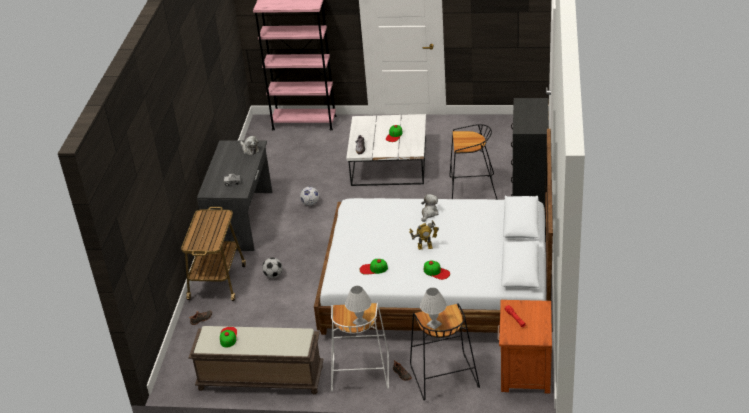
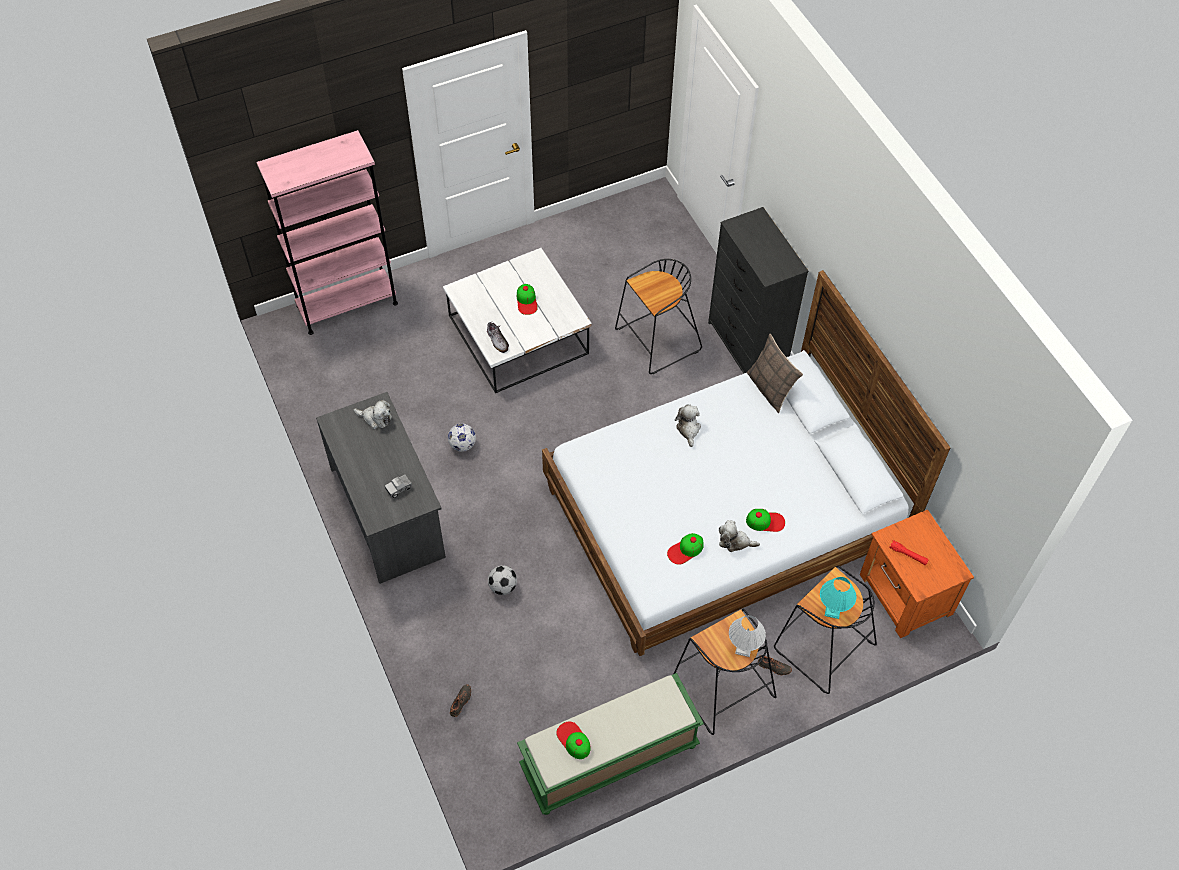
camera: 35 degrees left, 20 degrees up
(217, 281) = (434, 629): cart -> none
(259, 379) = (609, 758): brown bench -> green bench
(359, 371) = (721, 687): white stool -> black stool
(408, 275) = (735, 541): none -> plush toy
(425, 247) = (723, 487): toy robot -> none
(434, 324) = (832, 610): white table lamp -> turquoise table lamp
(500, 210) = (770, 389): none -> pillow

